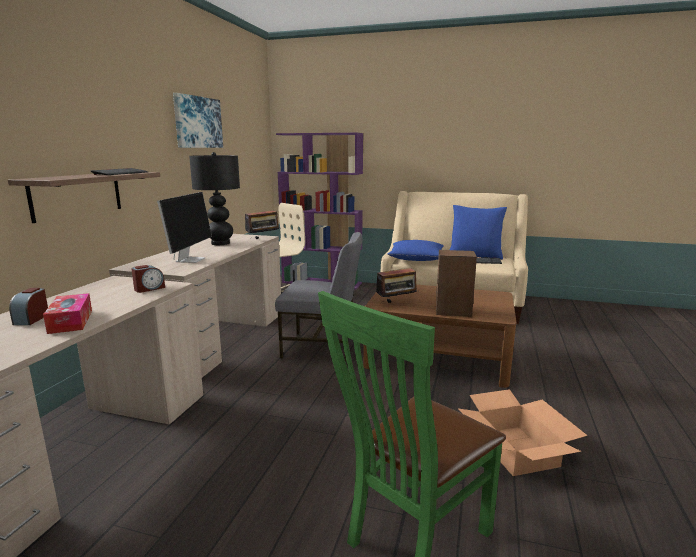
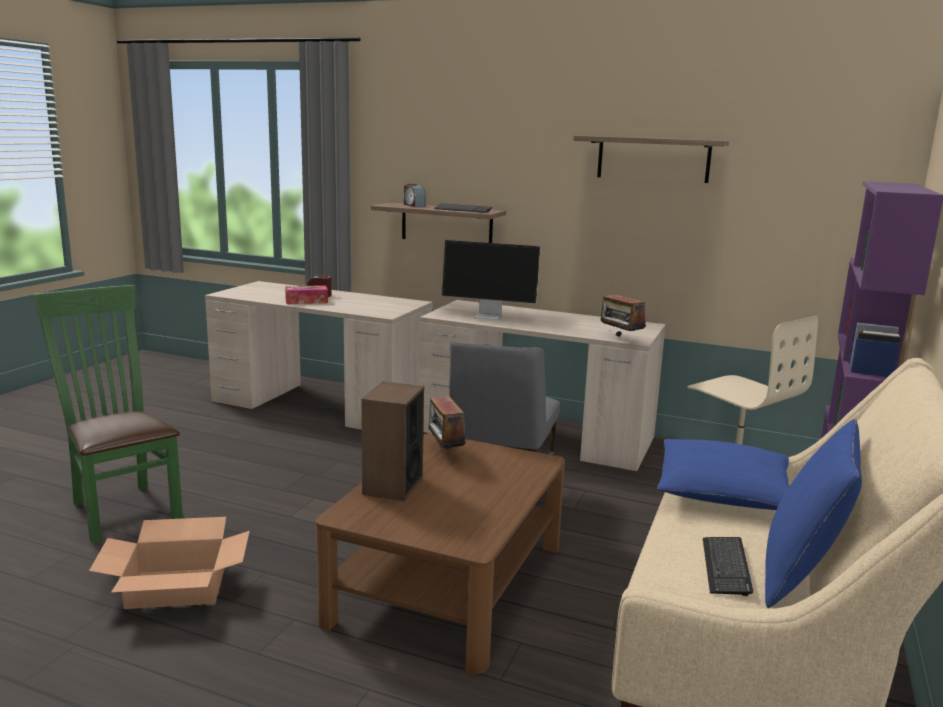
camera: 95 degrees right, 0 degrees up
(149, 288) = (378, 310): alarm clock -> alarm clock (413, 205)
(197, 122) = (653, 159): picture -> shelf
(220, 243) = (584, 323): black table lamp -> none

